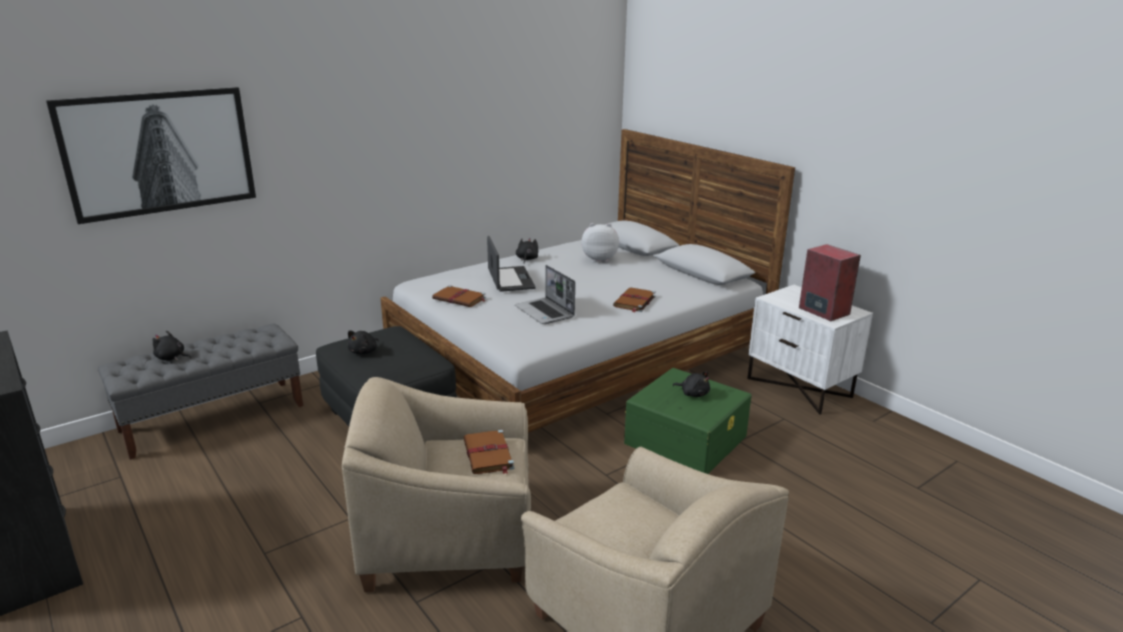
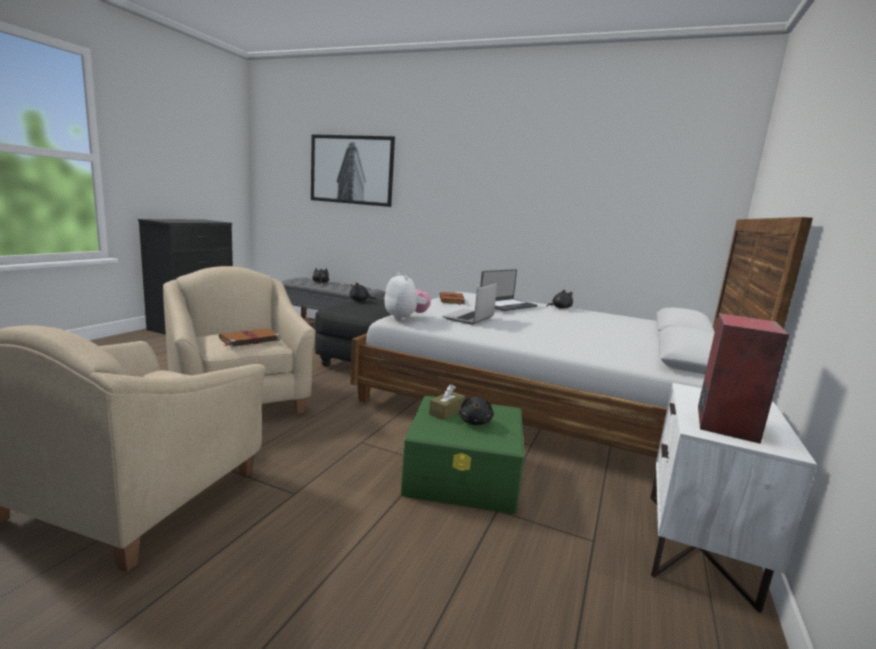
camera: 60 degrees right, 10 degrees down
(599, 259) = (615, 325): plush toy -> plush toy (405, 318)
(634, 302) = (546, 339): brown book -> none
(669, 400) = (446, 412): none -> brown tissue box

